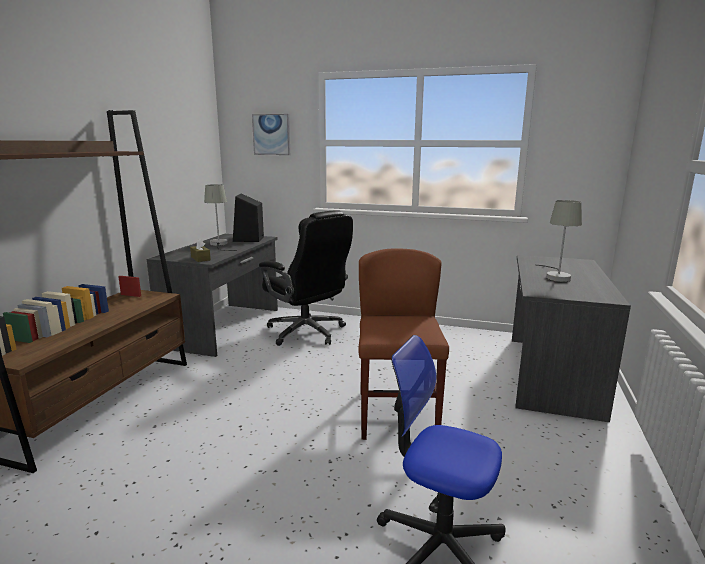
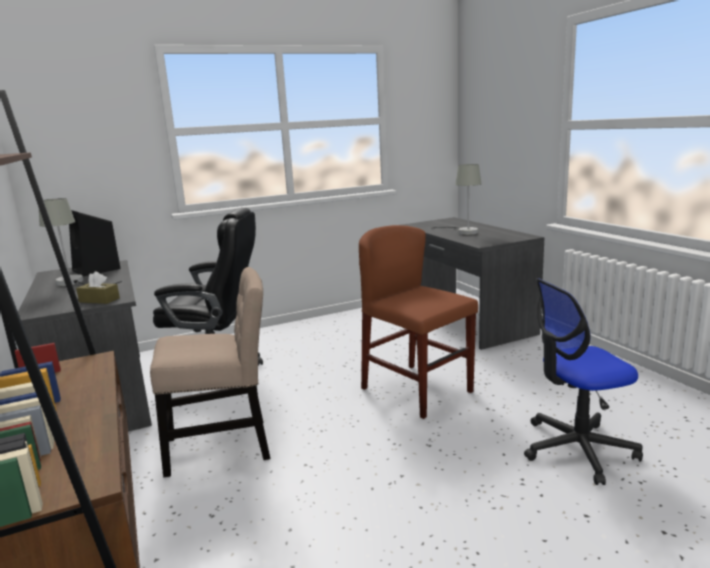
camera: 40 degrees left, 0 degrees up
(224, 388) = (224, 446): none -> beige chair
(271, 134) = (93, 125): picture -> none

